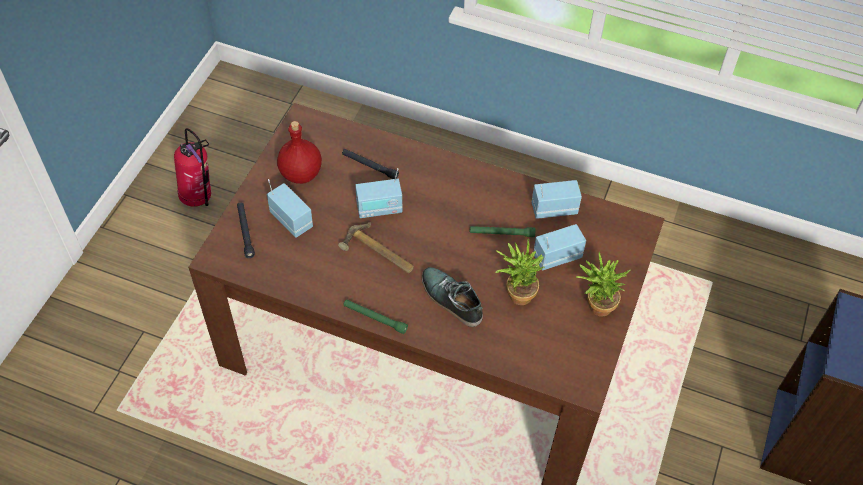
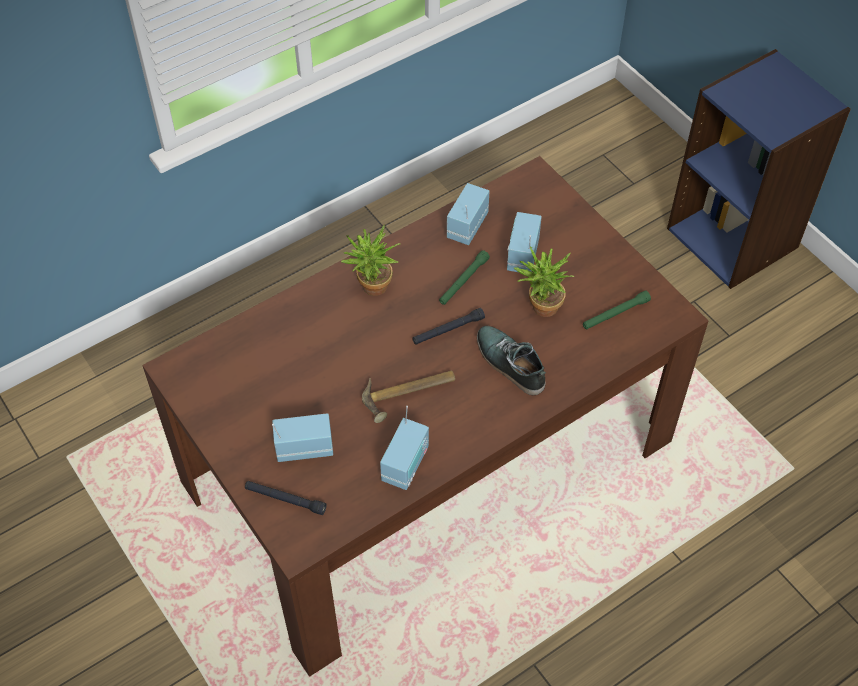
camera: 55 degrees left, 0 degrees up
(199, 198) = (64, 583): fire extinguisher -> none
(301, 174) = (250, 408): red bottle -> none
(369, 166) = (291, 342): black flashlight -> black flashlight (448, 330)
(375, 318) = (485, 438): green flashlight -> green flashlight (615, 314)
(379, 209) = (353, 363): radio -> radio (406, 465)
(450, 299) = (509, 364): shoe -> shoe turned 60 degrees clockwise
(595, 307) = (597, 259): potted plant -> potted plant (372, 289)

